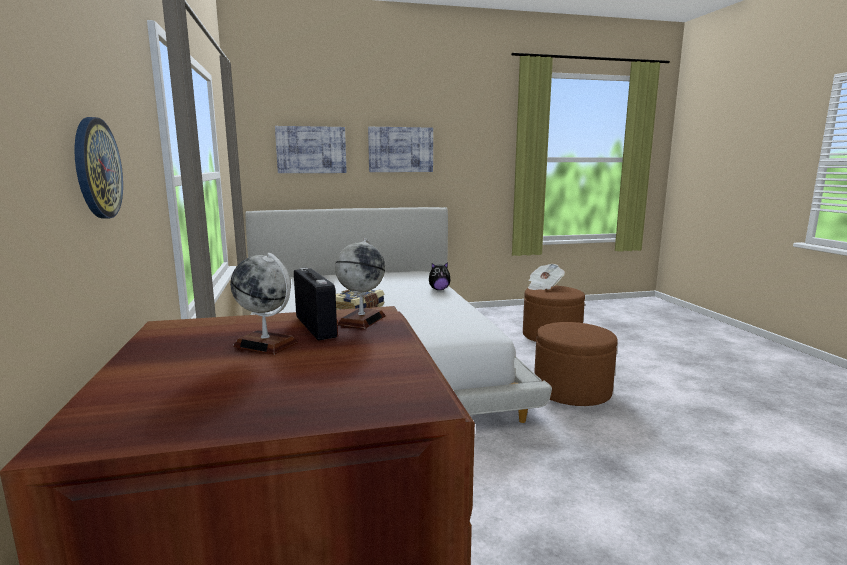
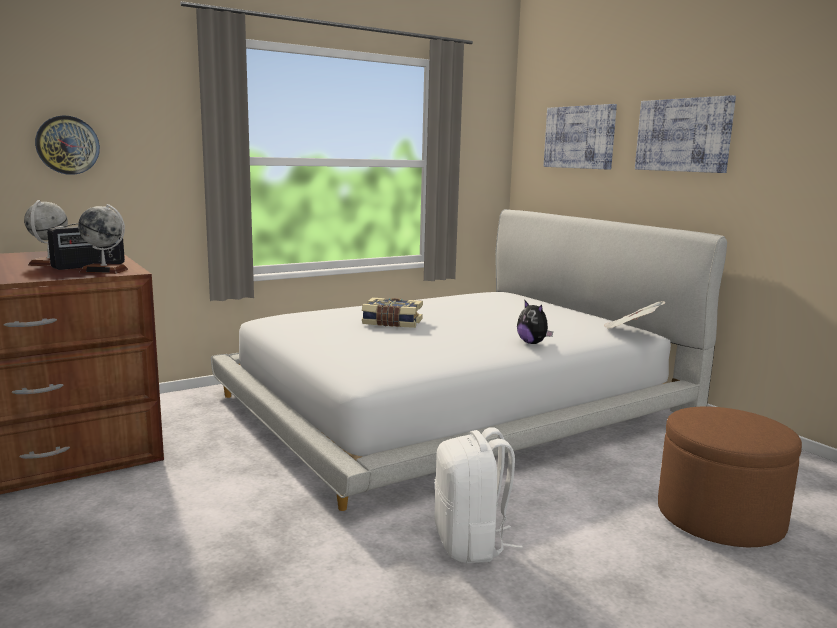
camera: 70 degrees right, 0 degrees up
(543, 287) = (737, 414): newspaper -> newspaper (630, 330)
(572, 391) = (471, 544): brown ottoman -> white backpack

